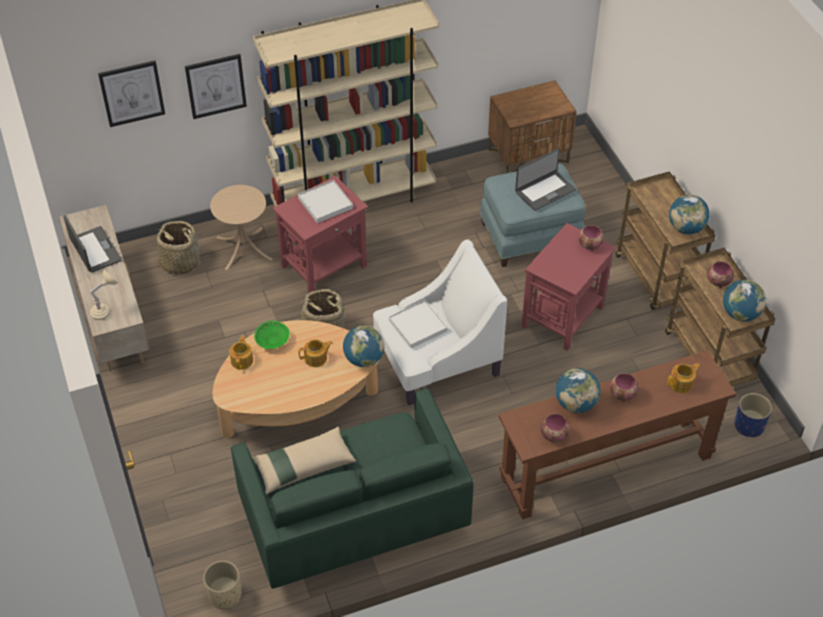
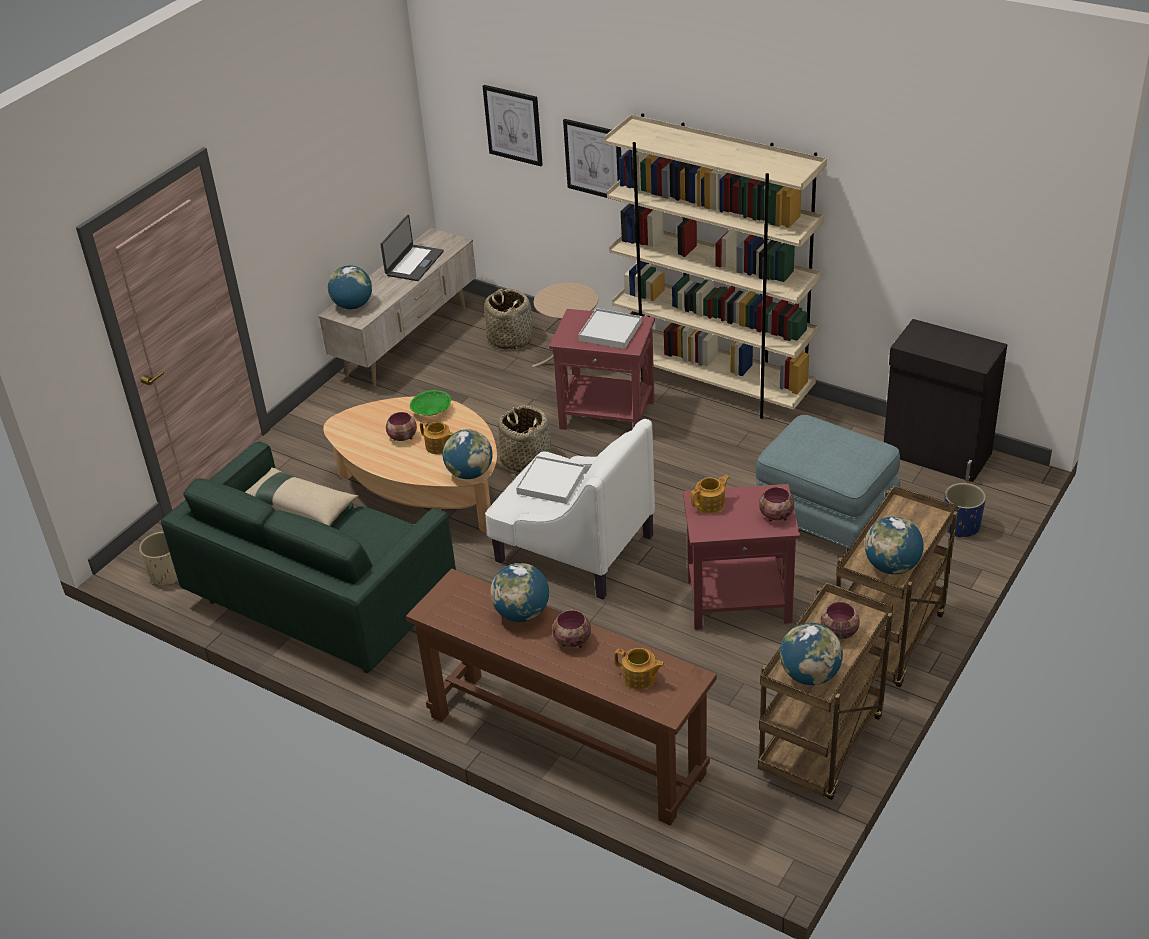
camera: 55 degrees right, 10 degrees down
(106, 311) = (353, 306): beige table lamp -> globe
(242, 360) = (390, 408): teapot -> teapot (710, 504)
(528, 156) = (937, 454): brown nightstand -> black cabinet
(544, 191) = (834, 456): laptop -> none
(554, 435) = (462, 620): bowl -> bowl (403, 437)
(749, 426) = (756, 836): blue planter -> blue planter (961, 526)

